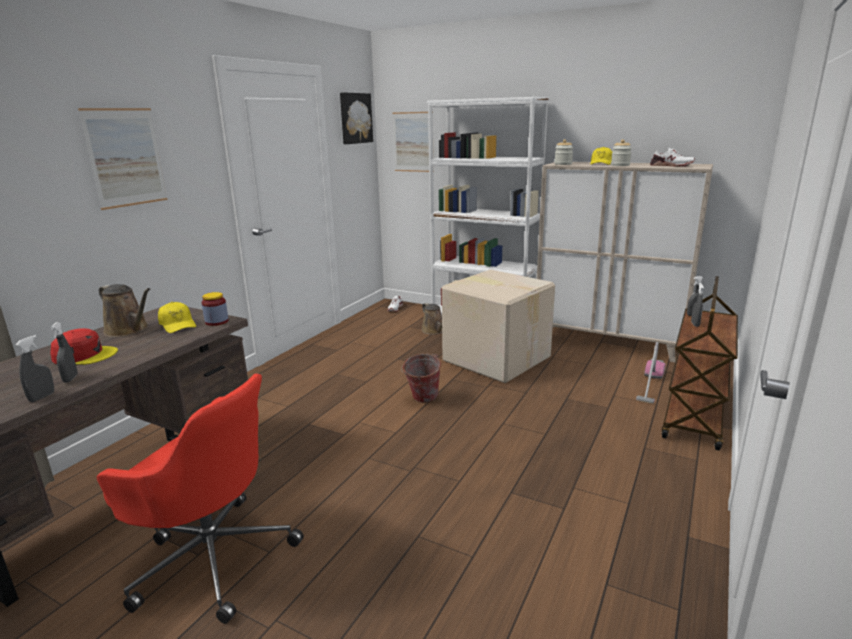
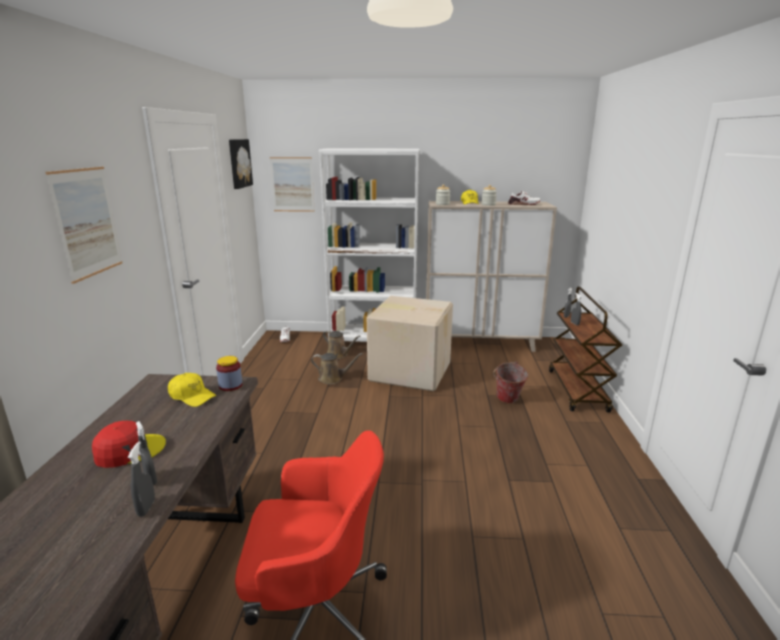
camera: 25 degrees left, 0 degrees up
(129, 330) = (142, 412): brown watering can -> brown watering can (333, 379)
(422, 400) = (379, 419): bucket -> bucket (507, 401)
(650, 385) = (533, 372): vacuum cleaner -> none

